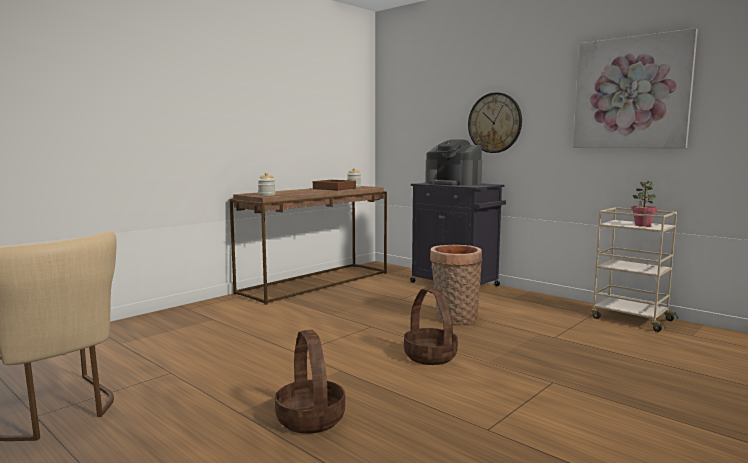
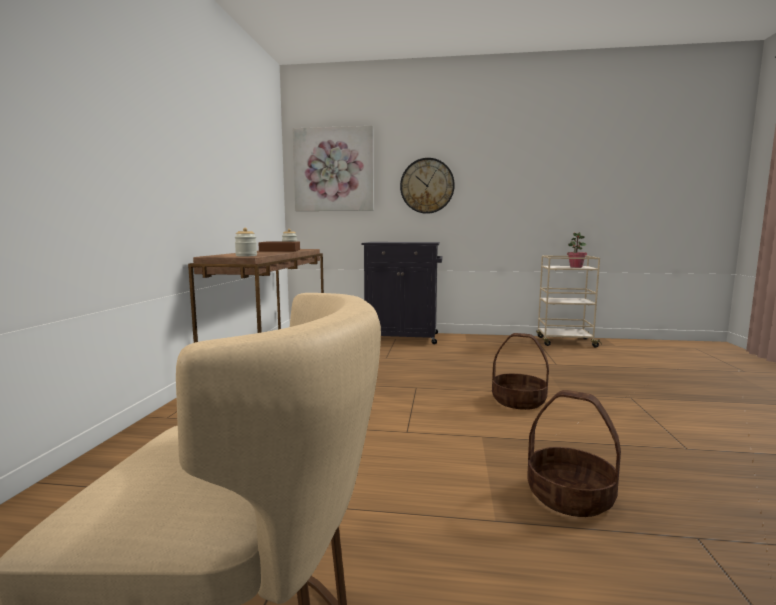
camera: 35 degrees left, 0 degrees up
(454, 183) = (398, 242): coffee machine -> none
(454, 318) = (464, 365): basket -> none
(631, 93) = (549, 164): picture -> picture (333, 170)

